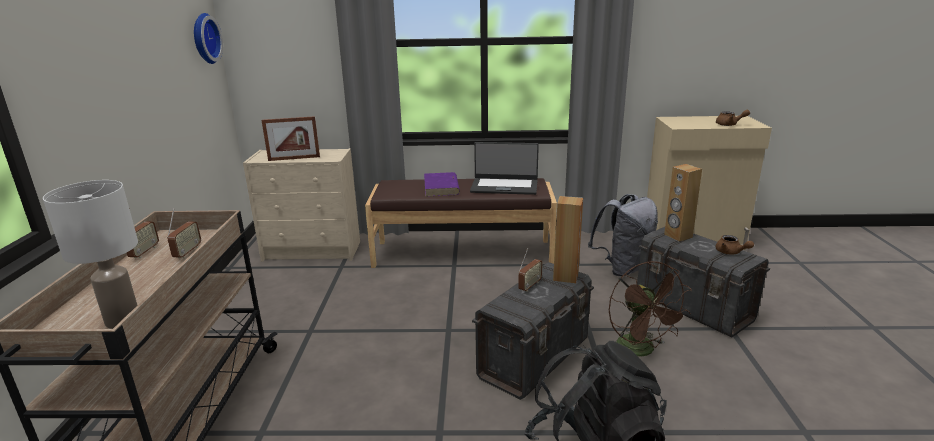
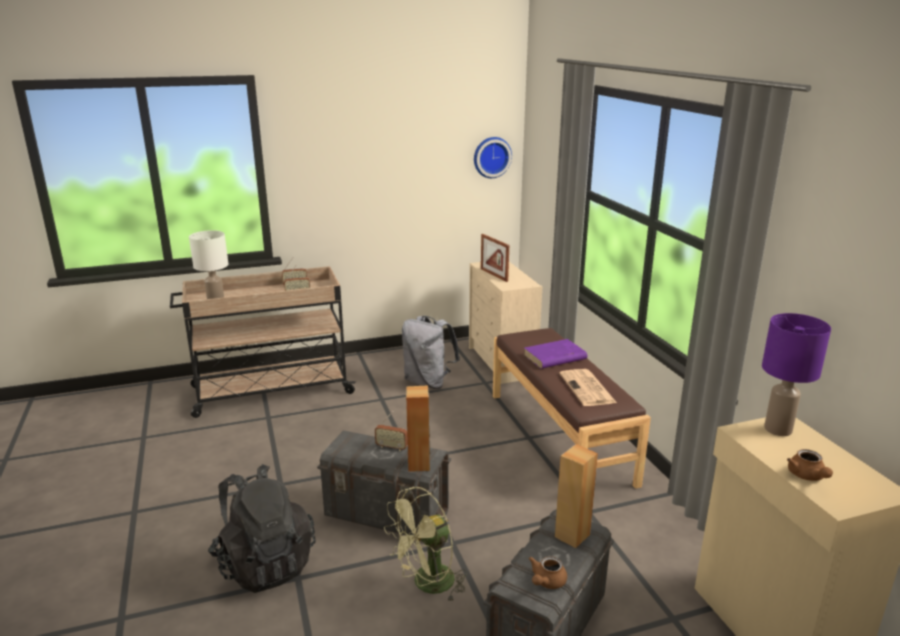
camera: 70 degrees right, 0 degrees up
(504, 186) = (588, 389): laptop -> newspaper
(623, 268) = (612, 559): grey backpack -> grey backpack (428, 382)
(641, 351) = (427, 585): brown fan -> green fan
(677, 121) = (777, 429): none -> purple table lamp

